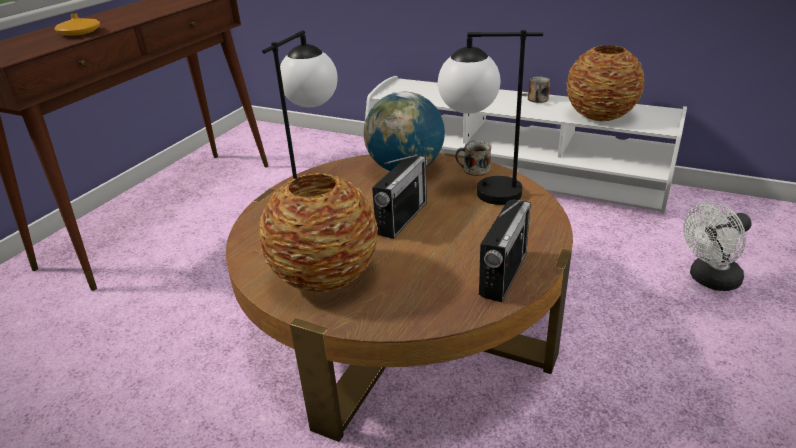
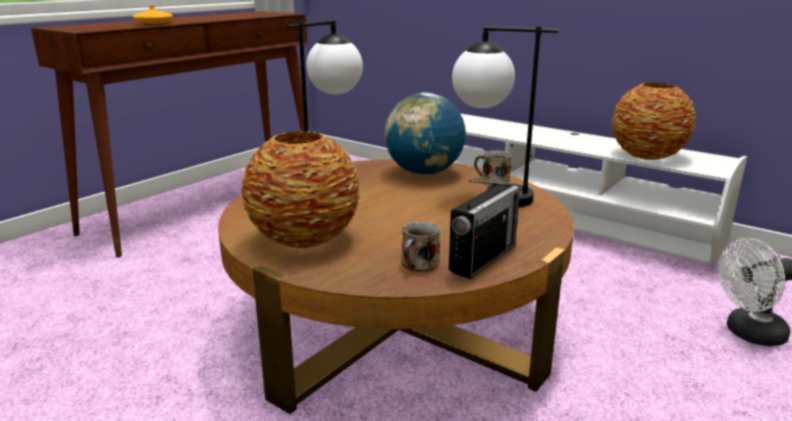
camera: 10 degrees right, 10 degrees down
(402, 218) = (402, 206): radio -> none
(538, 99) = (586, 138): mug -> mug (419, 264)

